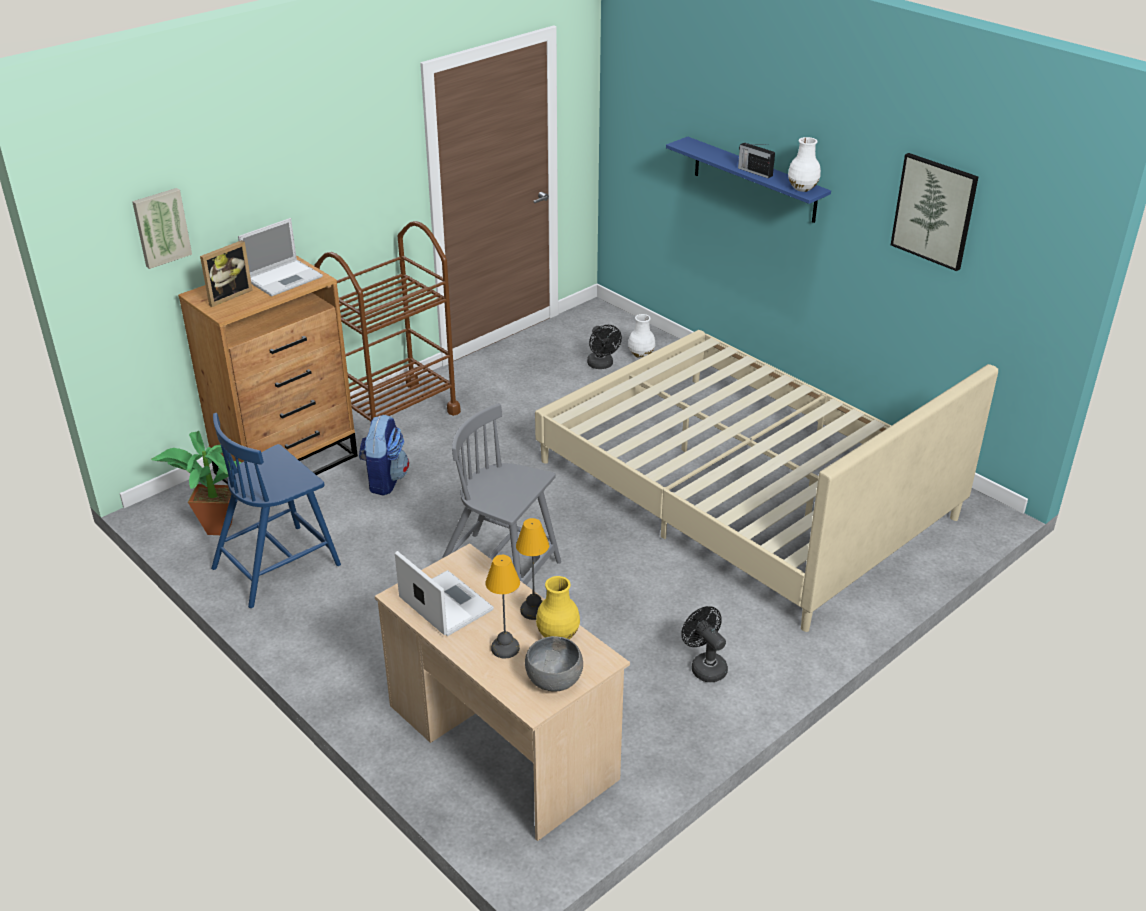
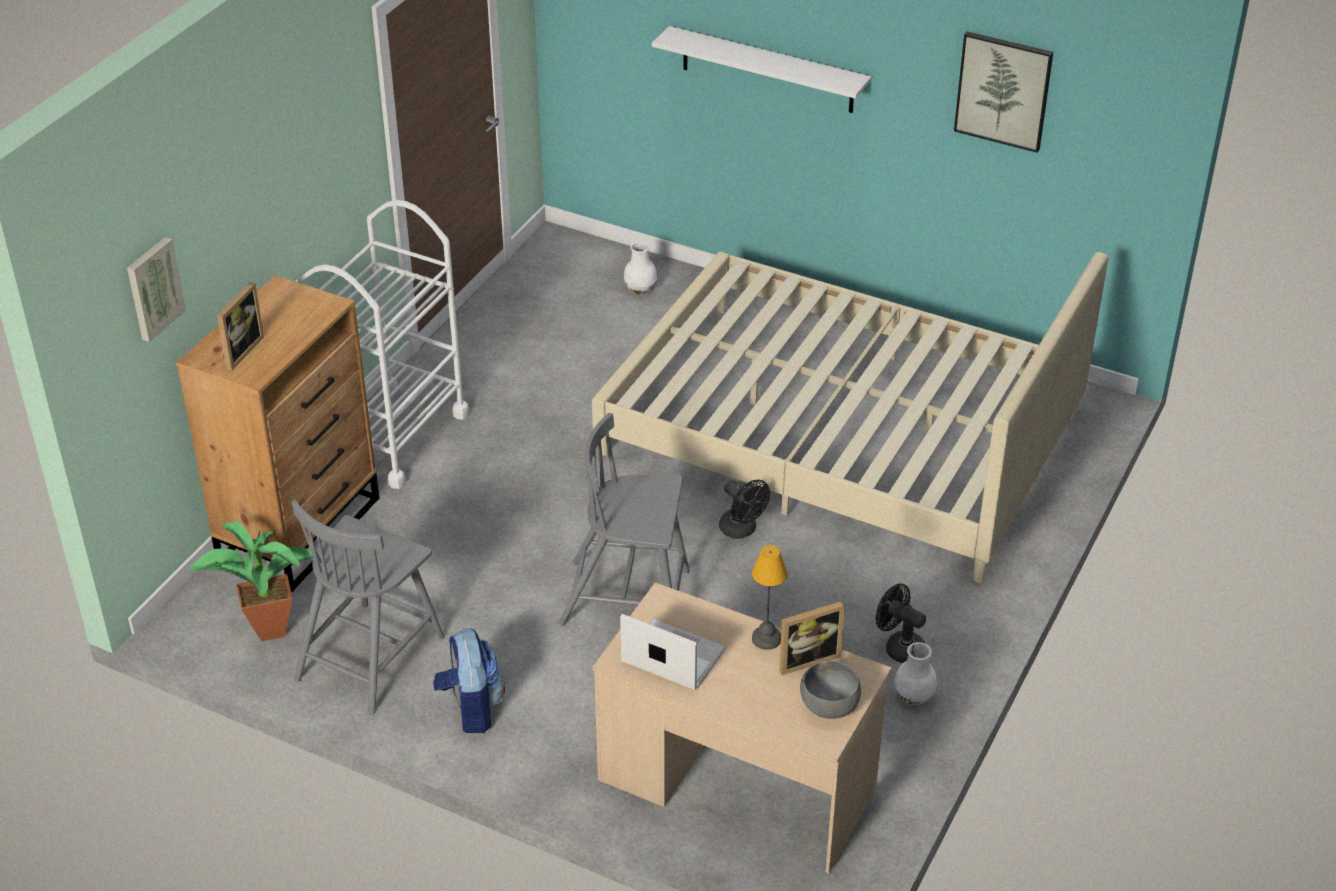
camera: 20 degrees left, 5 degrees up
(278, 565) = (371, 656): blue chair -> grey chair
(285, 278) = (291, 311): laptop -> none
(384, 480) = (431, 521): backpack -> backpack (471, 708)
(395, 415) = (393, 436): brown cart -> white cart
(504, 648) = (761, 687): table lamp -> none
(558, 635) = (806, 658): yellow vase -> picture frame
(602, 365) = (602, 314): black fan -> black fan (742, 530)
(754, 172) = (774, 65): radio -> none
(754, 180) = (767, 70): blue shelf -> white shelf
(802, 188) = (840, 79): white vase -> white vase (914, 697)

